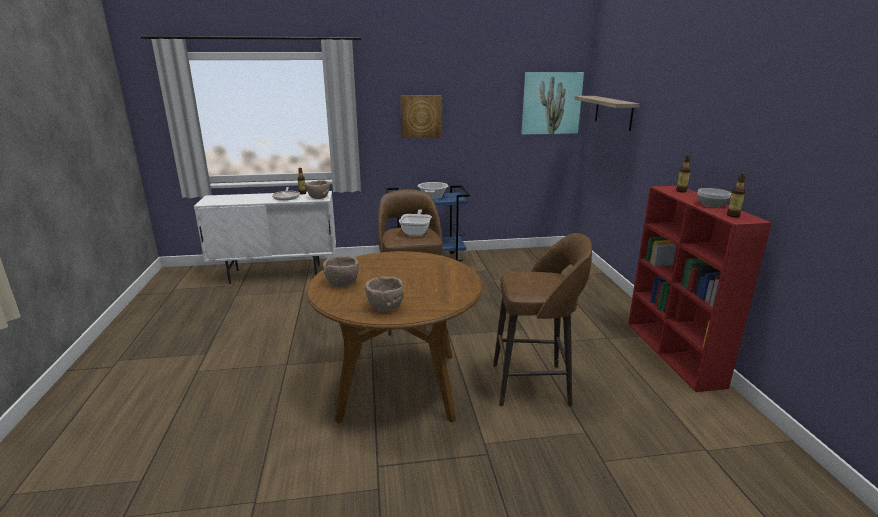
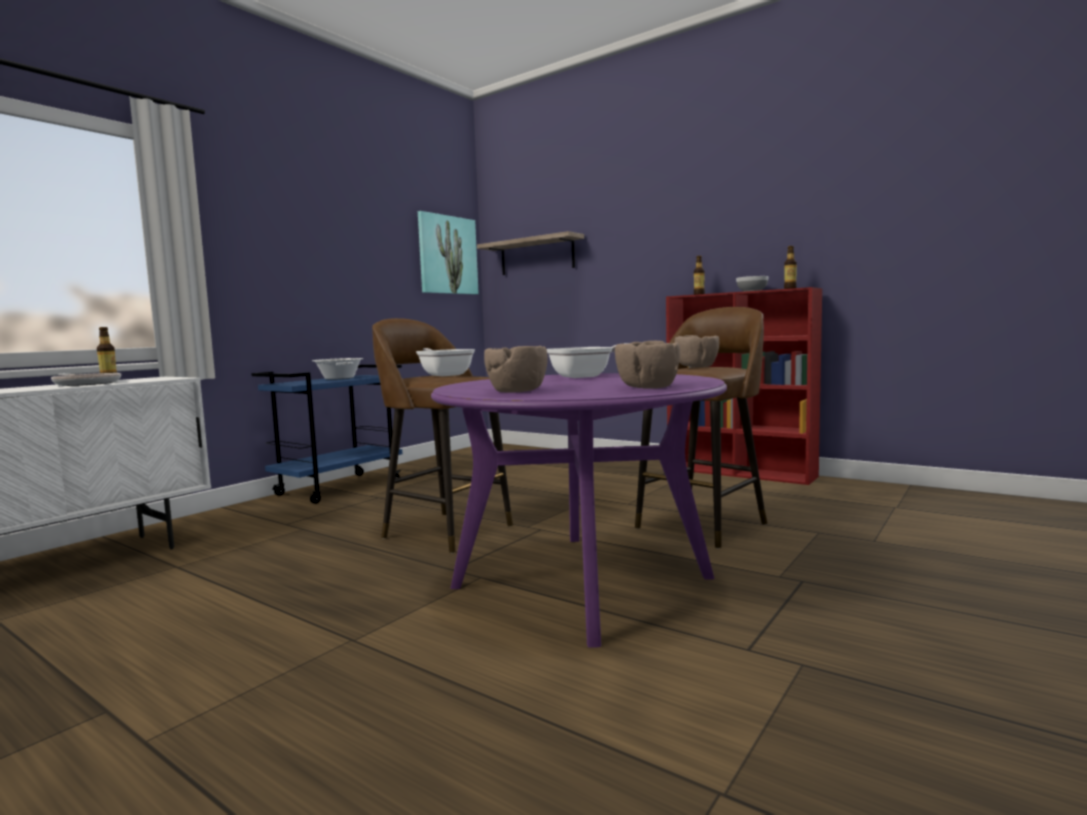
camera: 45 degrees left, 15 degrees down
(318, 197) = (163, 378): brown bowl -> brown bowl (696, 367)
(399, 385) = (582, 582): brown dining table -> purple dining table
(421, 116) = (296, 256): picture -> none
(439, 270) = (586, 376): none -> frying pan

